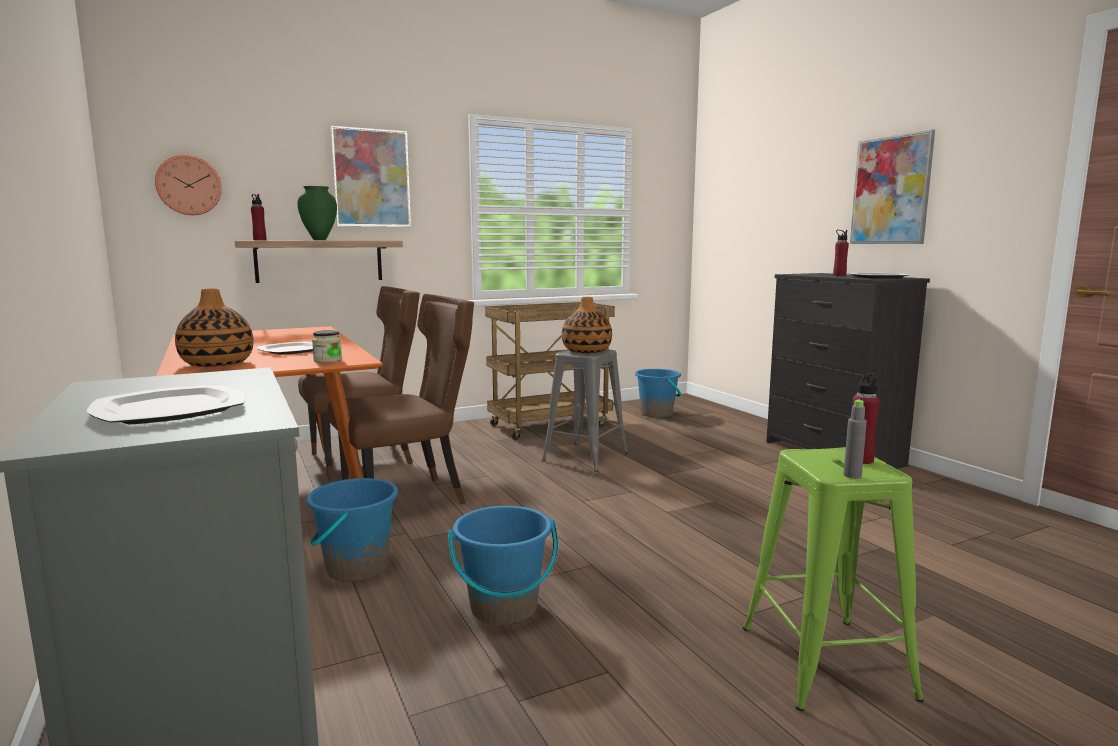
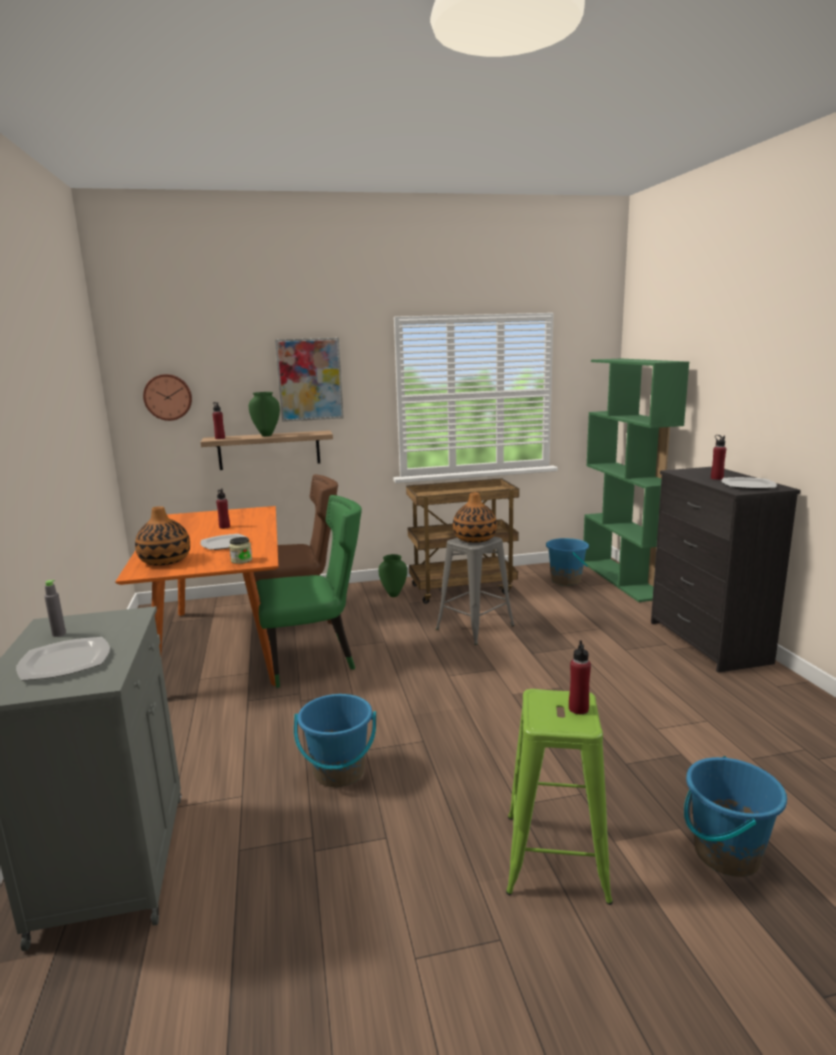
camera: 15 degrees right, 5 degrees up
(278, 340) = (224, 527): none -> red bottle
(356, 568) = (252, 722): blue bucket -> blue bucket (726, 854)
(409, 499) = (314, 660): brown chair -> green chair
(473, 434) = (394, 595): none -> green vase
(714, 410) = (623, 579): none -> green bookcase
(852, 476) = (553, 727): grey bottle -> grey bottle (59, 634)
(891, 190) = (774, 396): picture -> none

